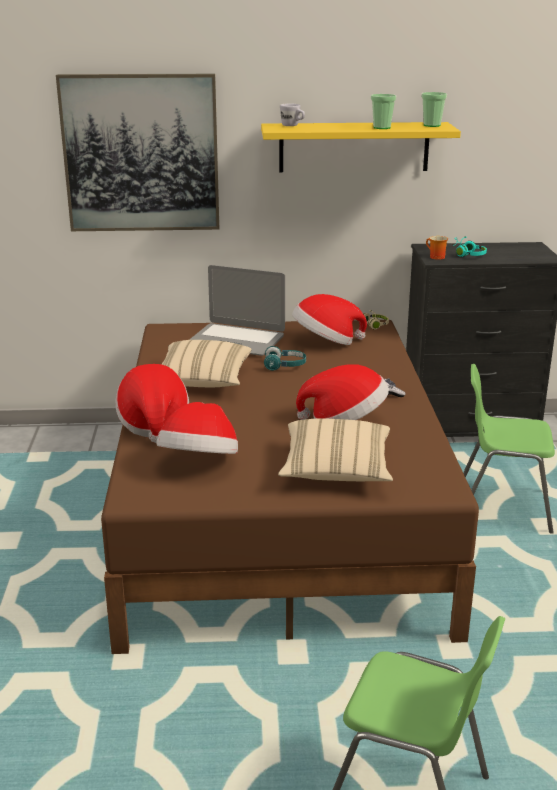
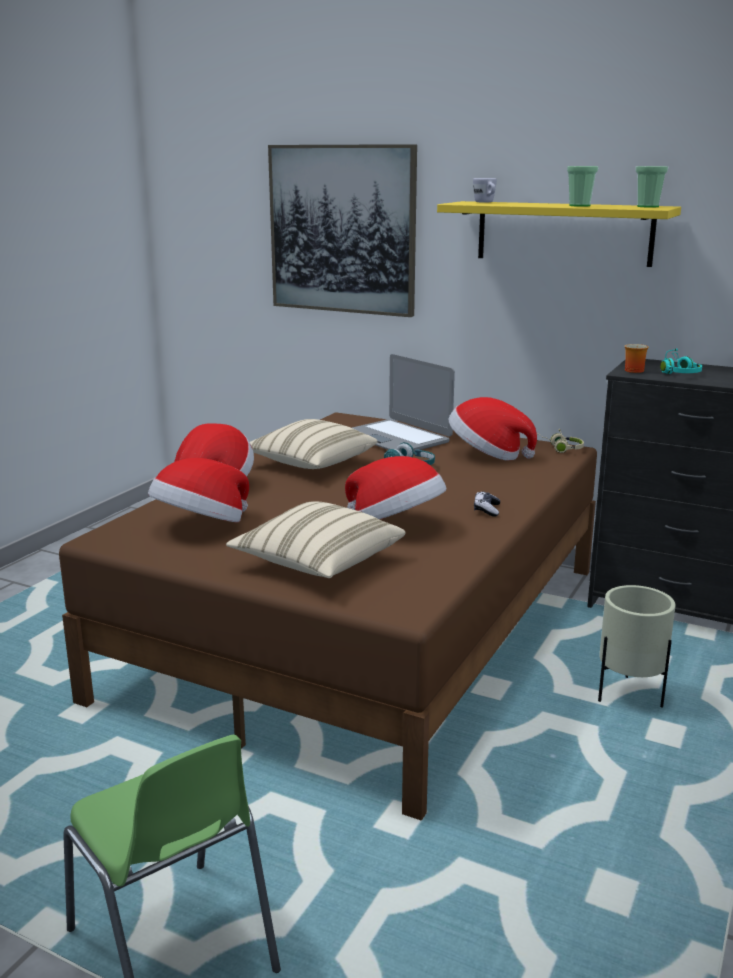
camera: 30 degrees right, 5 degrees down
(501, 507) = (629, 696): green chair -> beige planter

